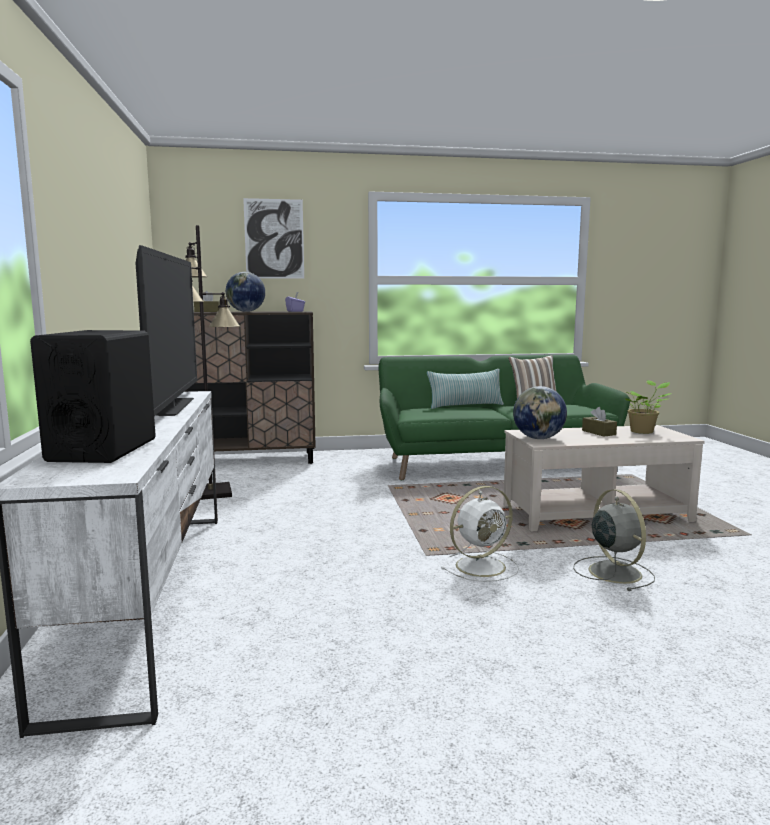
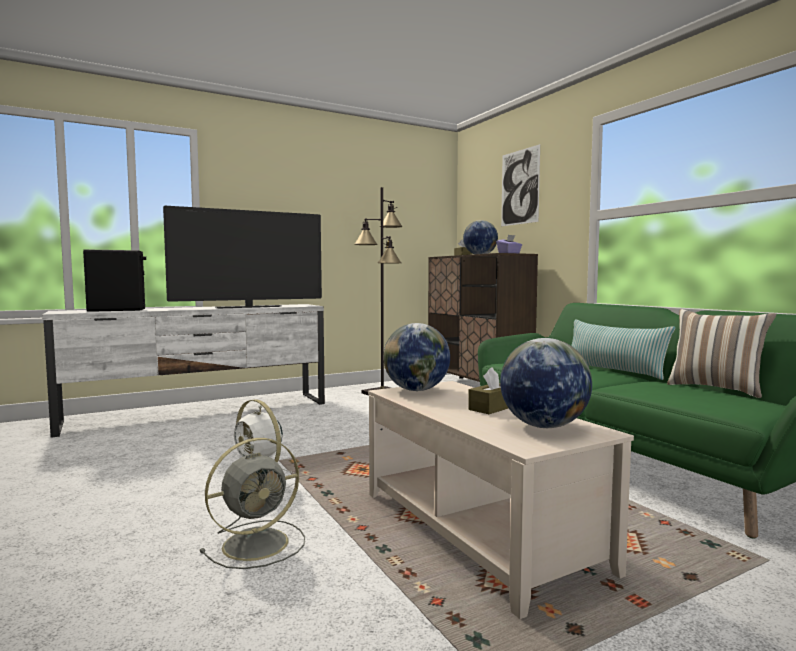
camera: 70 degrees right, 5 degrees down
(643, 431) = (543, 426): potted plant -> globe

